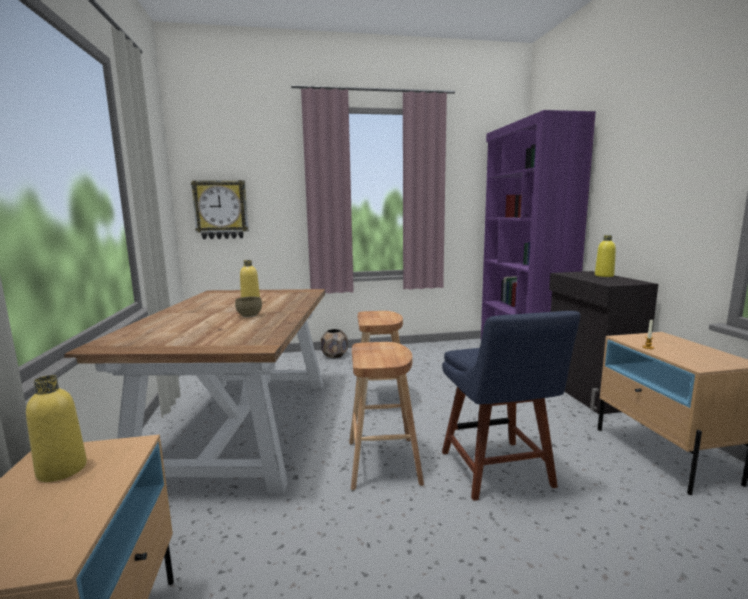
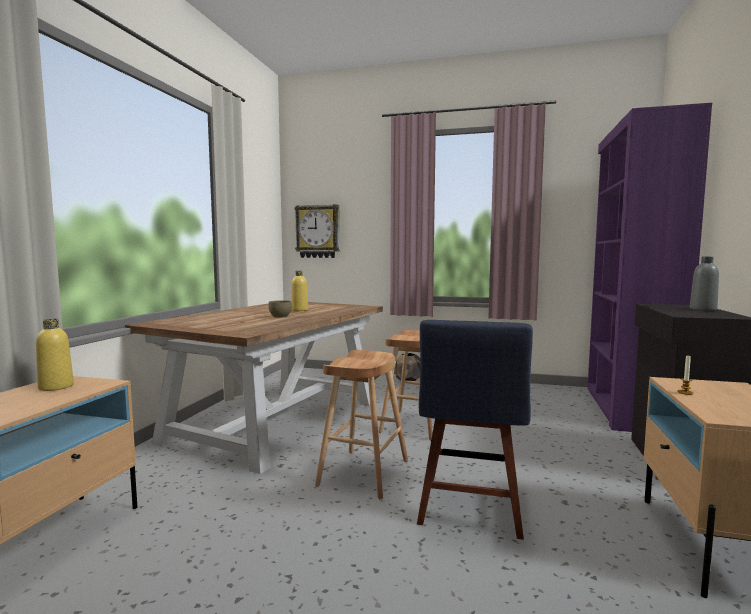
camera: 25 degrees right, 5 degrees down
(604, 275) = (703, 309): yellow bottle -> grey bottle

